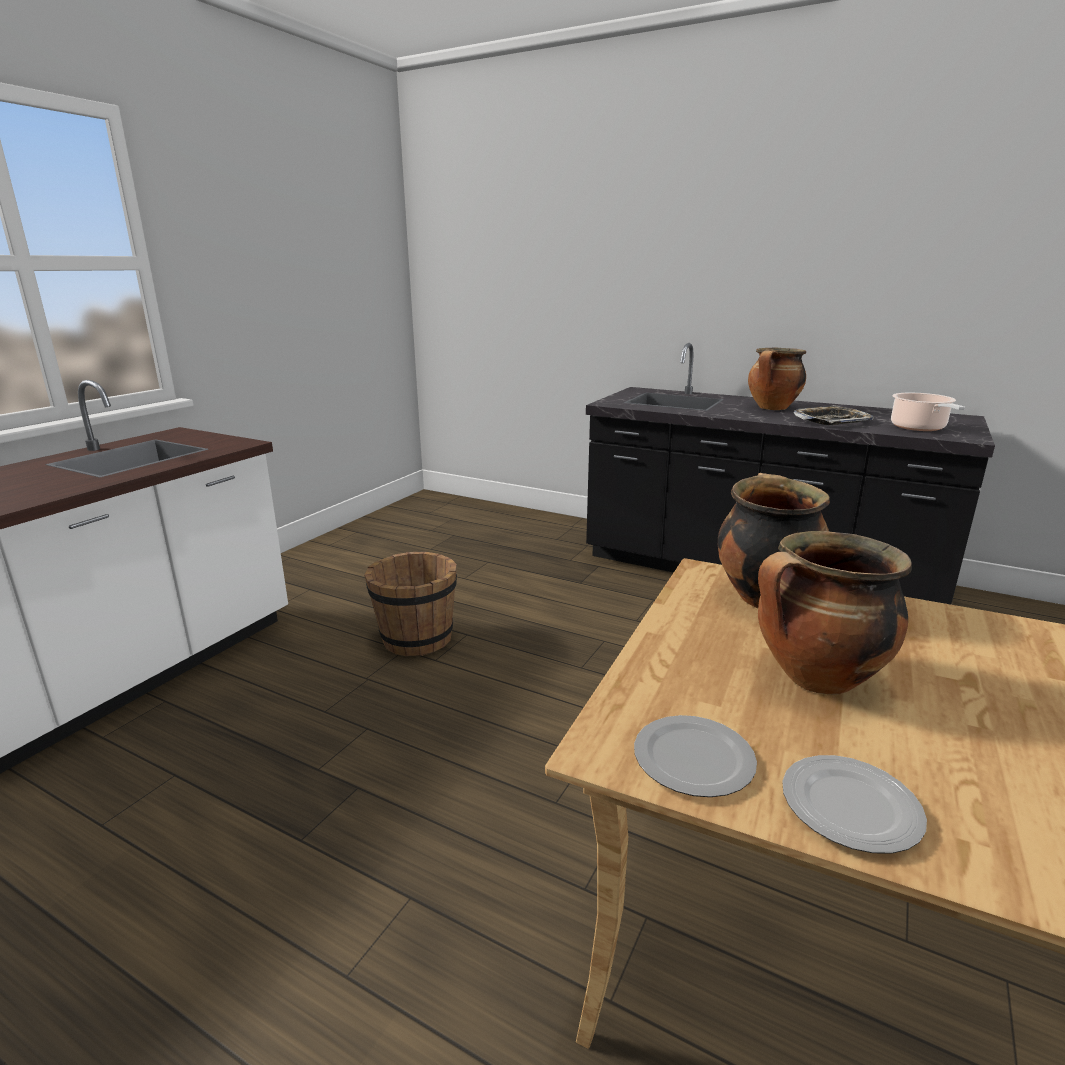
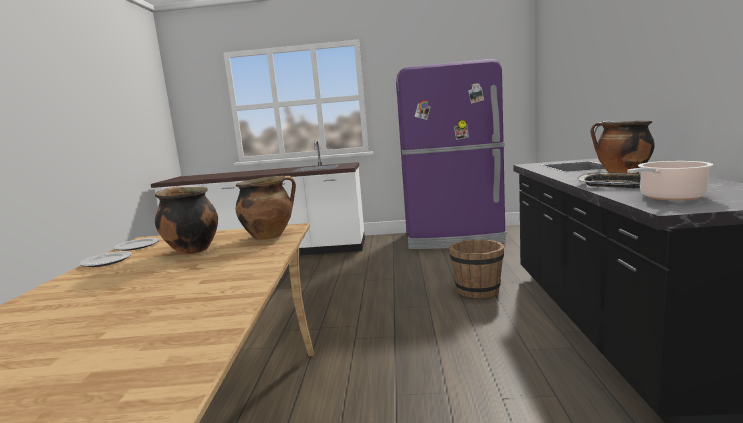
camera: 65 degrees right, 10 degrees down
(376, 542) = (453, 238): none -> purple fridge
(416, 639) = (377, 272): brown bucket -> brown bucket (477, 290)

